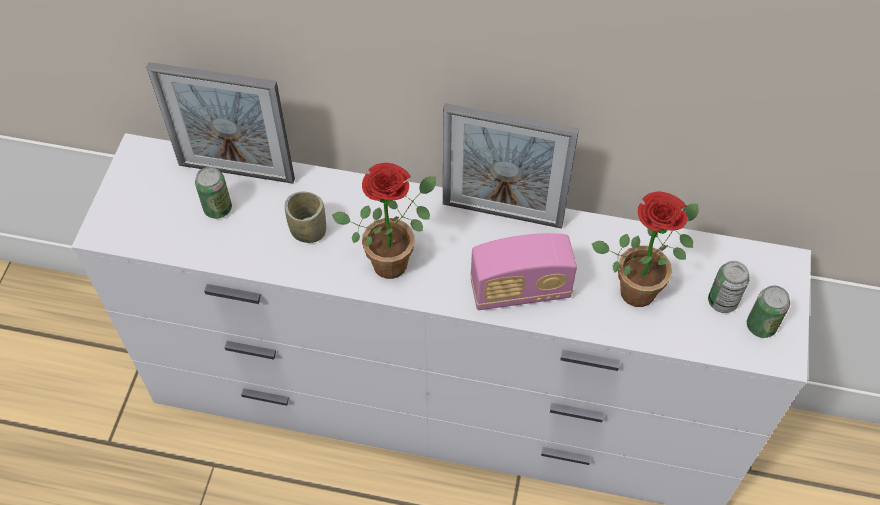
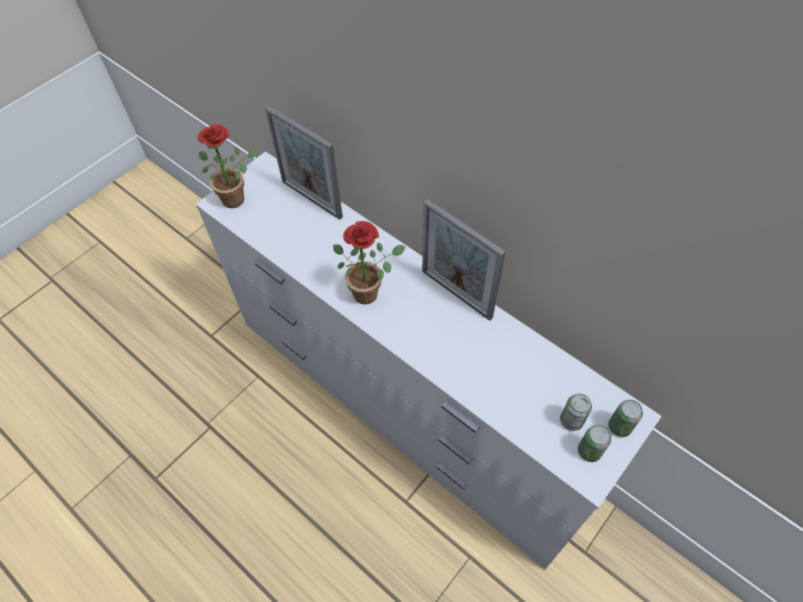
camera: 30 degrees right, 0 degrees up
(218, 208) = (287, 216): can -> can (619, 427)
(308, 231) = (330, 252): cup -> none
(520, 290) = (436, 348): radio -> none
(641, 286) = (519, 383): potted plant -> potted plant (238, 197)

